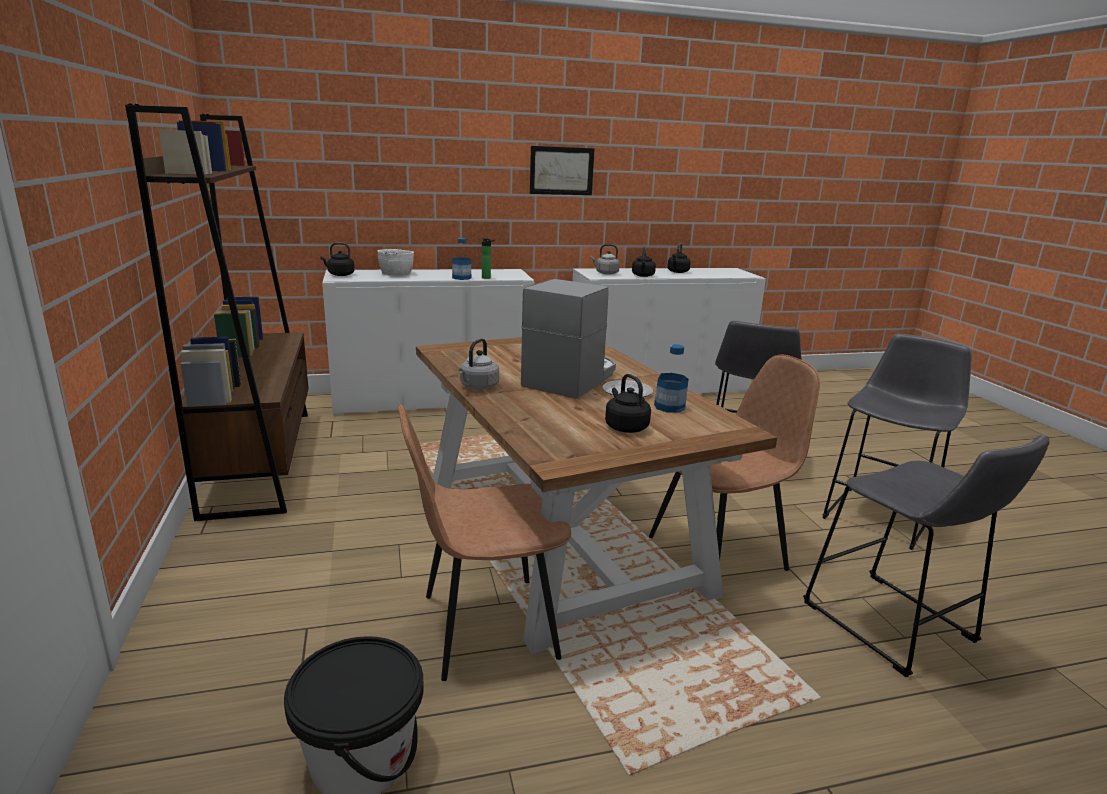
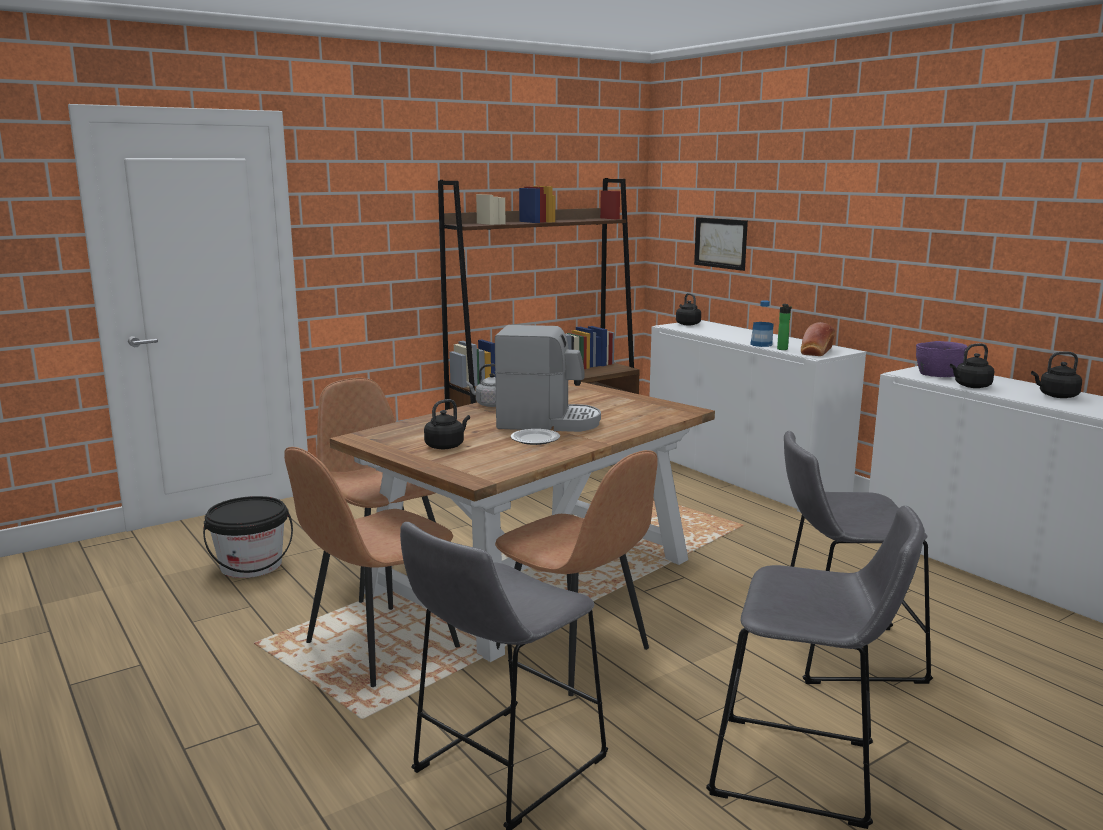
camera: 70 degrees right, 5 degrees down
(396, 273) = (729, 331): white bowl -> none
(507, 275) = (816, 352): none -> bread
(561, 171) = (928, 232): picture -> picture (720, 243)
(605, 273) = (938, 374): grey kettle -> purple bowl
(669, 407) = (512, 454): bottle -> none
(673, 662) = (378, 647): none -> brown chair

